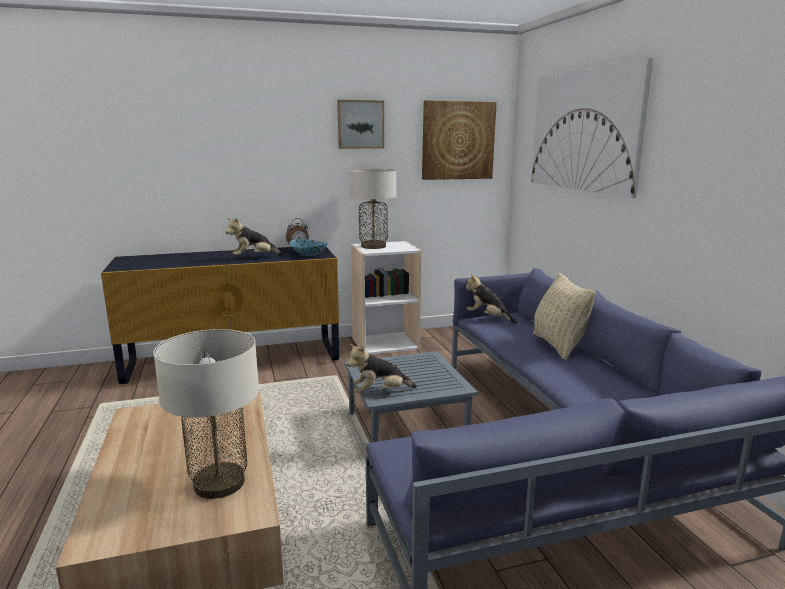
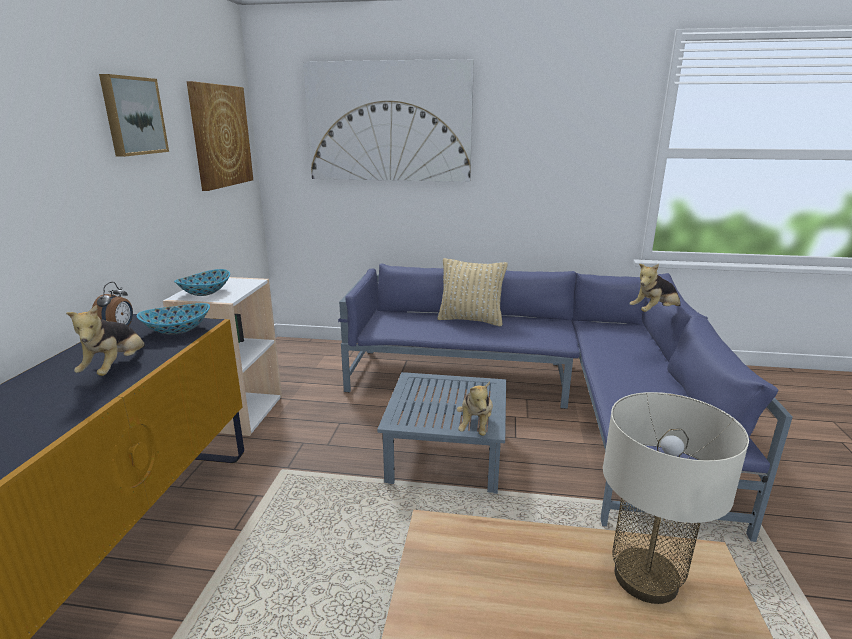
camera: 65 degrees left, 5 degrees up
(373, 246) = (204, 293): table lamp -> bowl
(488, 318) = (379, 324): plush toy -> plush toy (654, 312)

